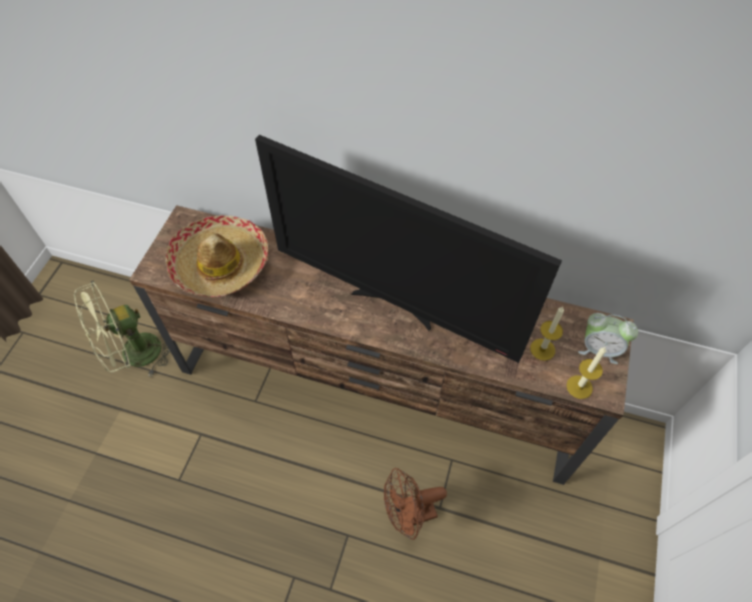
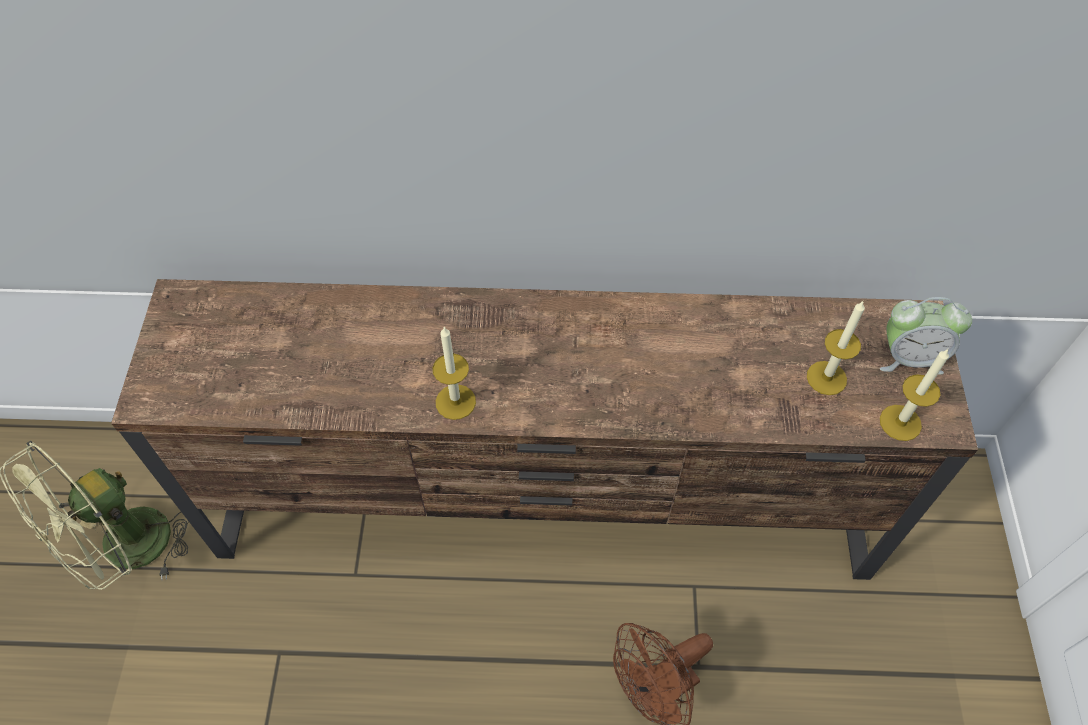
camera: 15 degrees left, 0 degrees up
(220, 264) = (266, 360): hat -> none
(318, 311) = (455, 402): none -> candle
(395, 305) = (577, 362): television -> none

